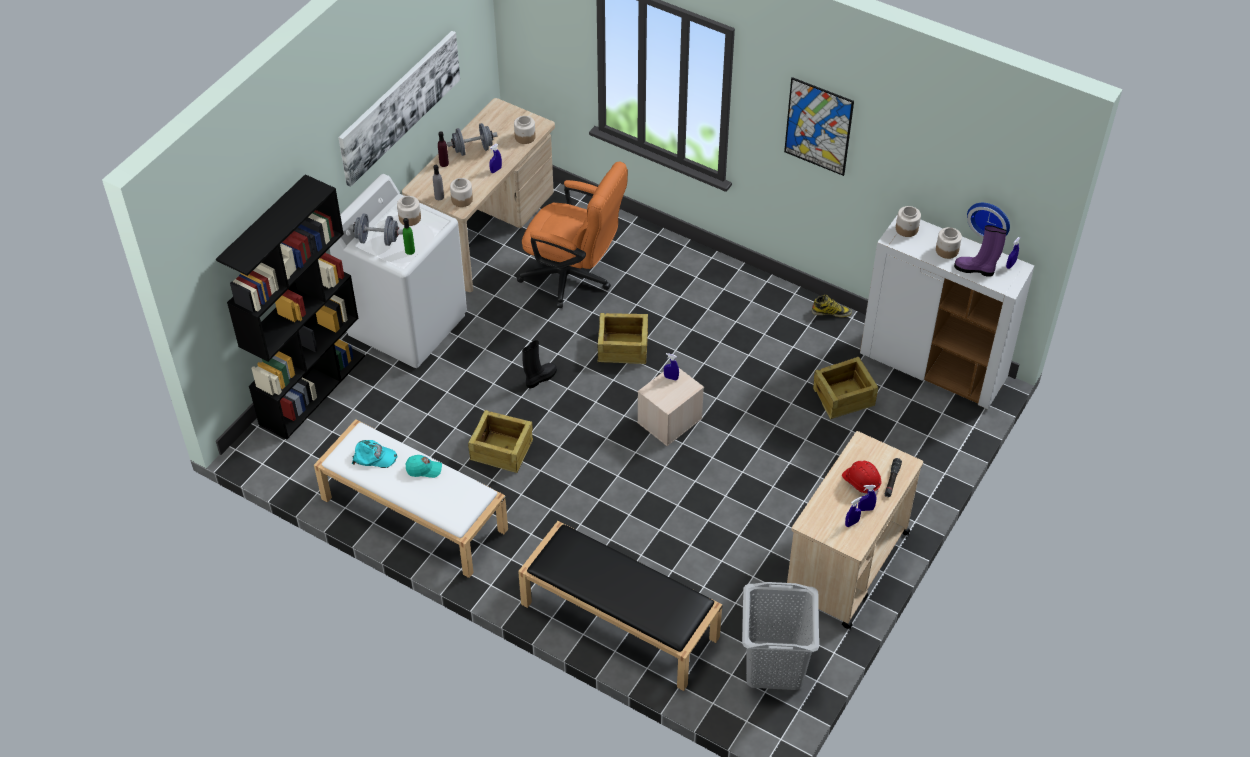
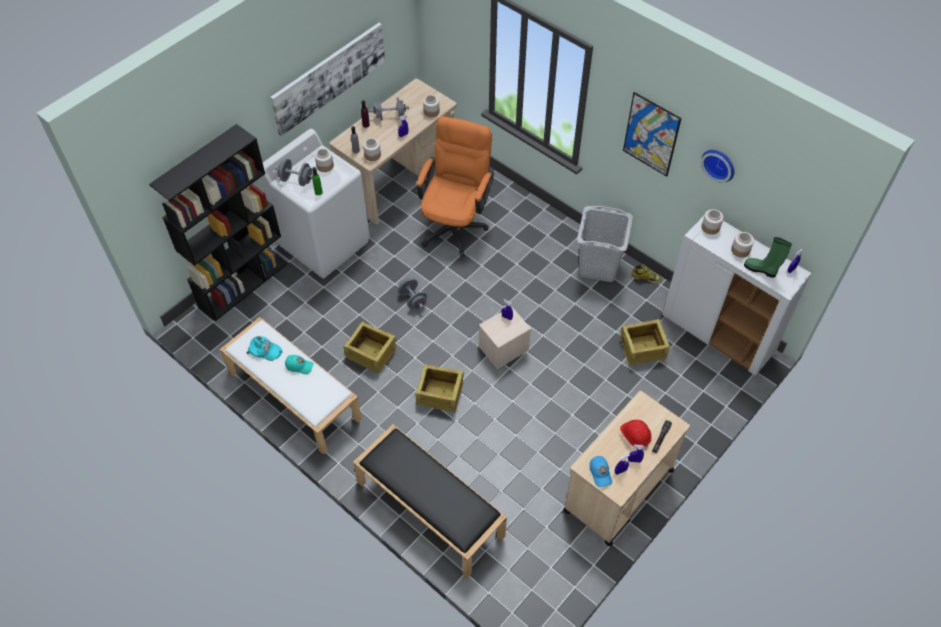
camera: 10 degrees right, 5 degrees up
(540, 378) = (413, 299): black boot -> grey dumbbell
(574, 278) = (455, 223): orange office chair -> orange office chair turned 105 degrees counterclockwise
(623, 348) = (480, 284): crate -> crate (440, 394)
(773, 666) = (543, 568): grey laundry basket -> grey laundry basket (598, 266)
(828, 529) = (600, 473): none -> blue cap
(975, 269) = (761, 270): purple boot -> green boot
(990, 218) = (780, 229): wall clock -> wall clock (719, 164)

